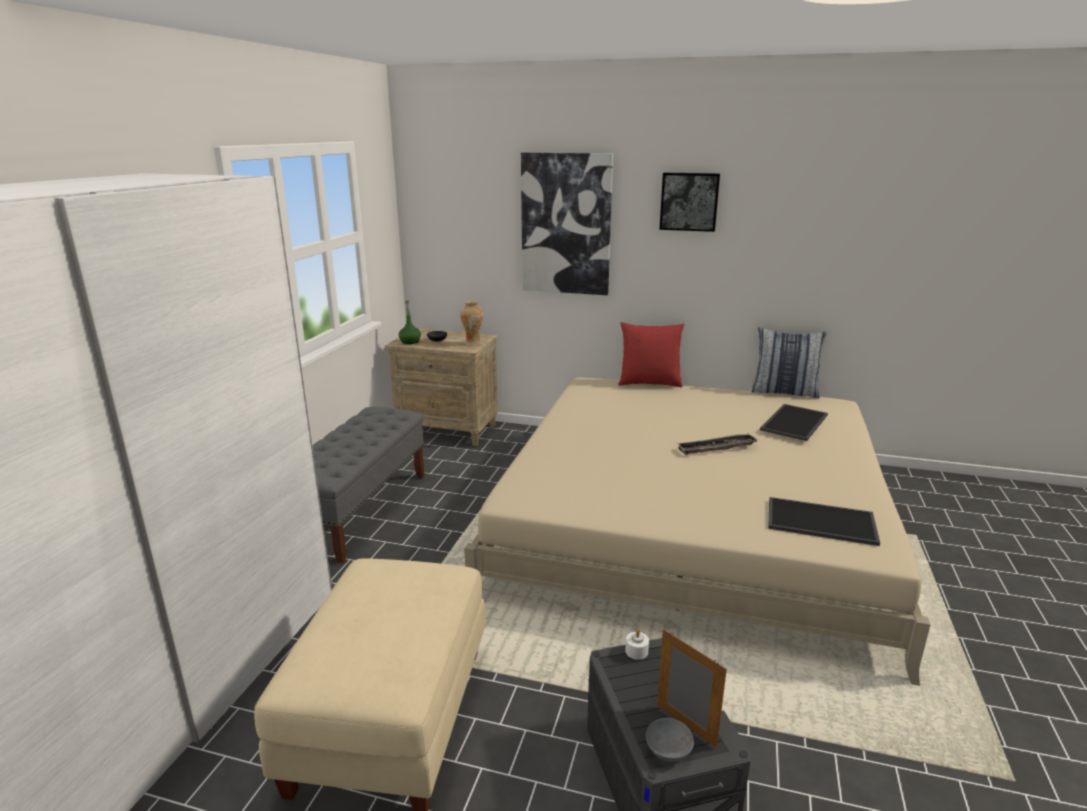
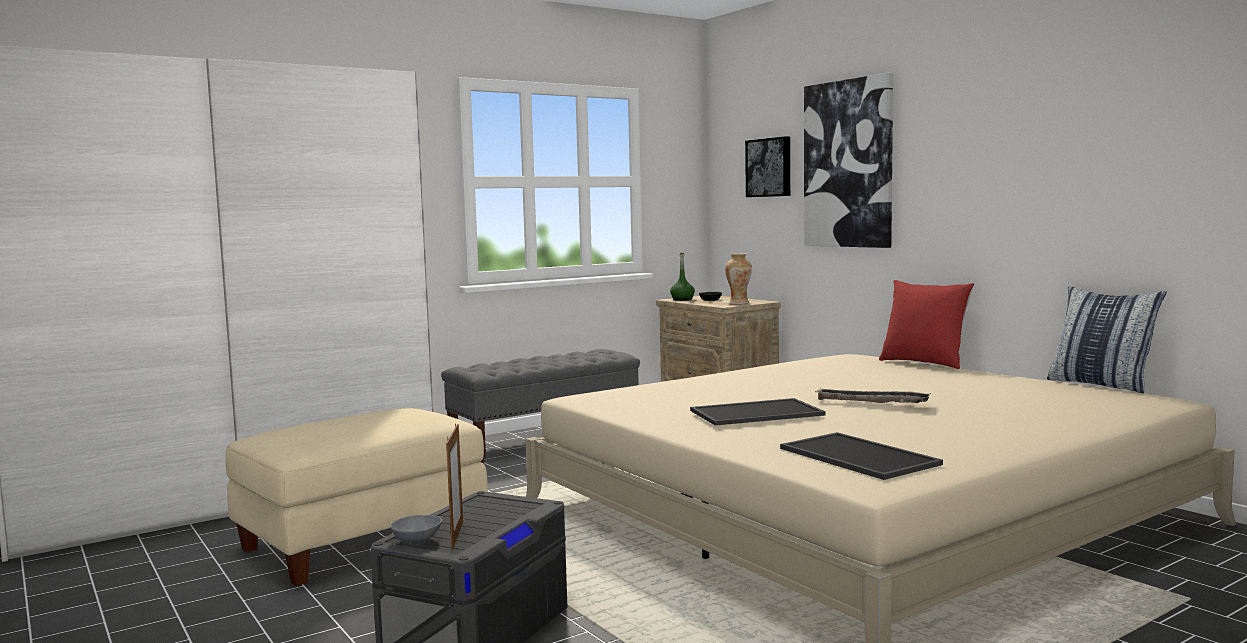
camera: 40 degrees right, 15 degrees down
(636, 651) = (513, 499): white candle -> none
(689, 201) = (976, 119): picture -> picture (770, 167)
(793, 422) = (1035, 400): tray -> tray (757, 412)

